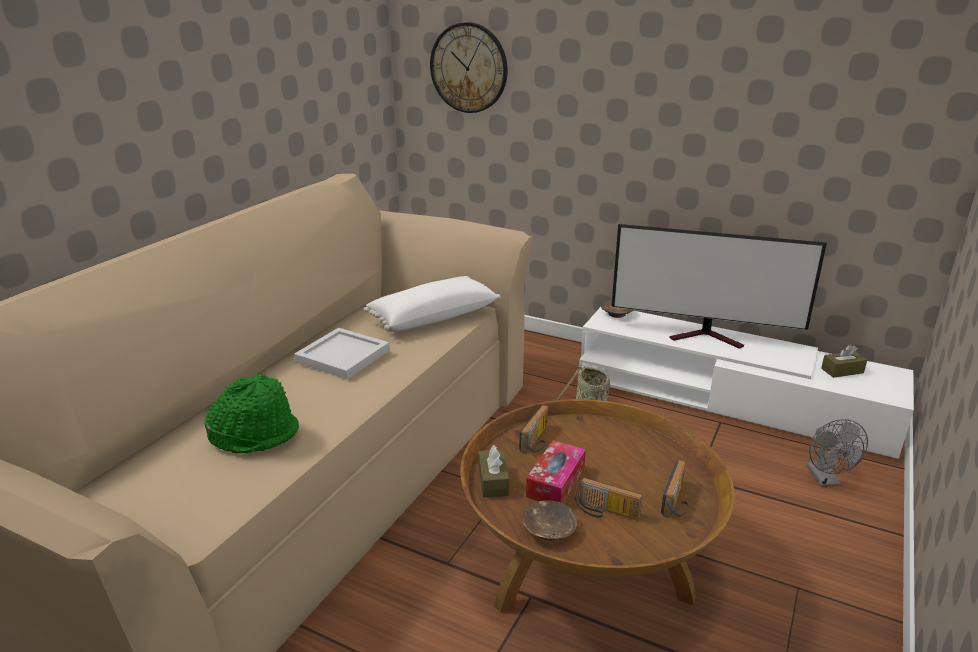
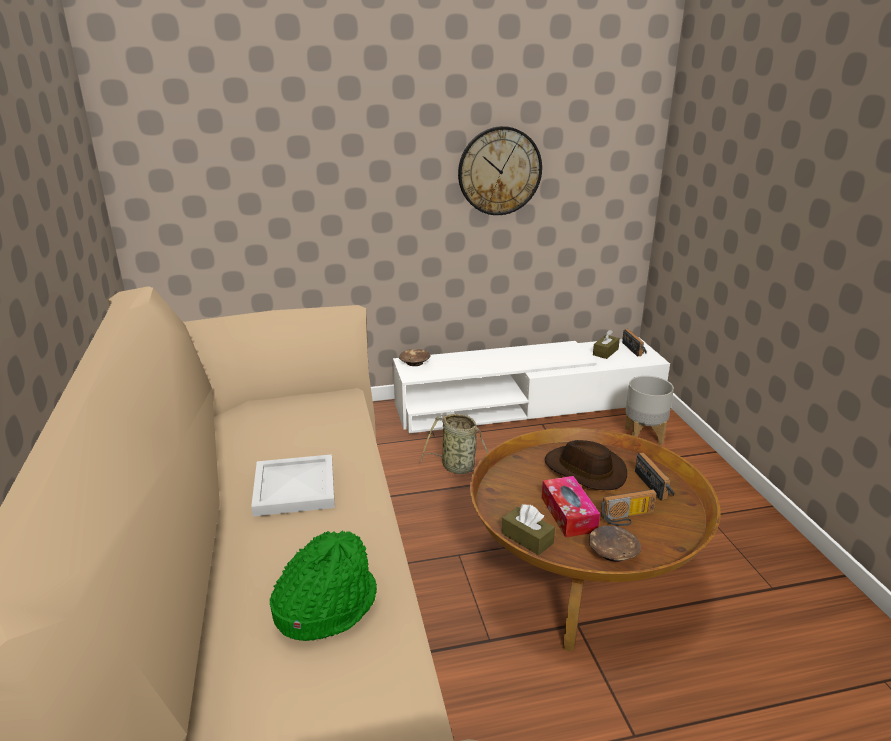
camera: 40 degrees left, 0 degrees up
(432, 316) = (317, 416): white pillow -> none
(469, 68) = (206, 146): wall clock -> wall clock (499, 171)
(538, 441) = (513, 489): radio -> radio (635, 349)
(624, 457) = (584, 471): none -> brown hat
(708, 337) = (502, 358): television -> none
(826, 480) = (643, 436): grey fan -> grey planter

